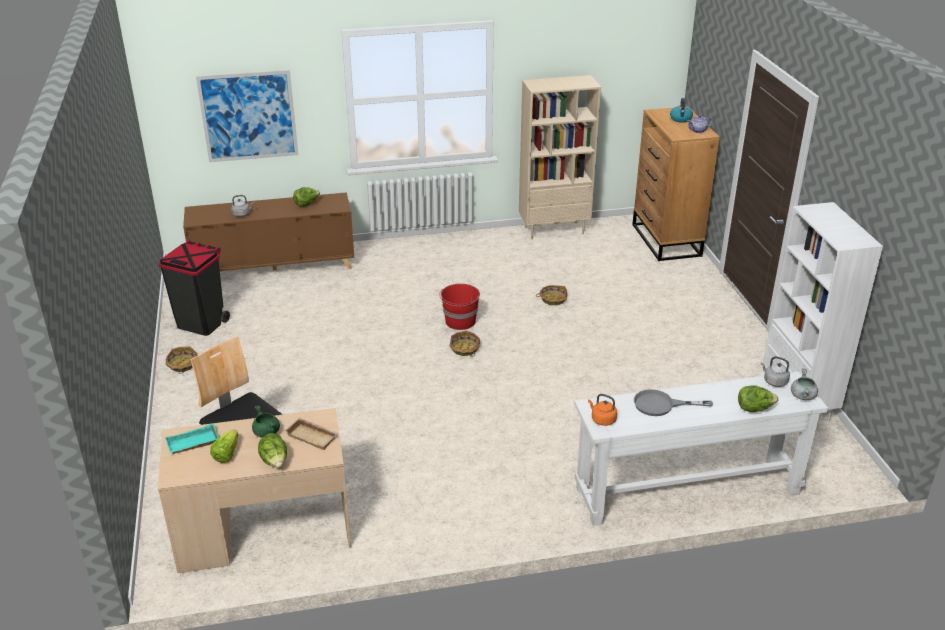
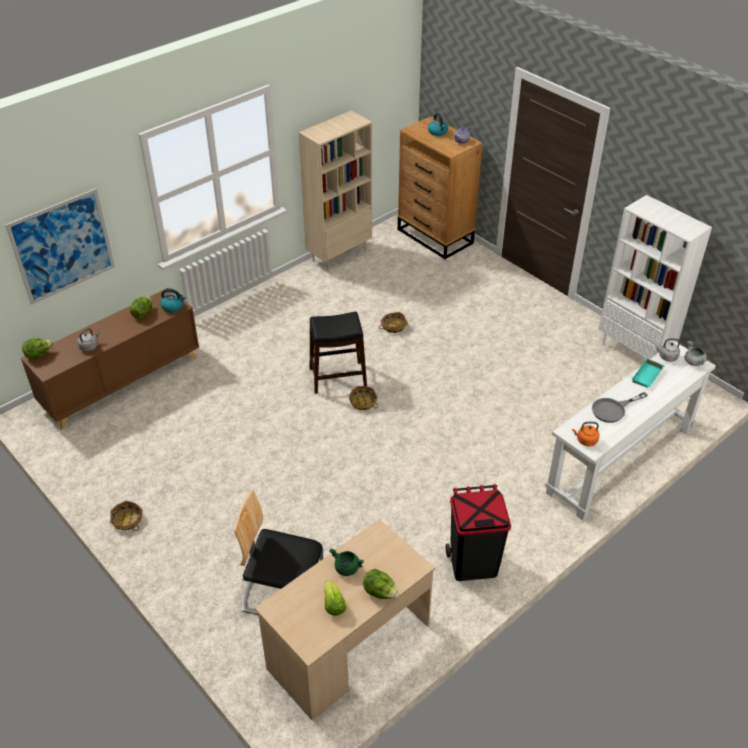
camera: 30 degrees left, 10 degrees up
(192, 444) = (295, 609): turquoise tray -> turquoise tray (648, 376)
(201, 323) = (105, 470): black trash can -> black trash can (473, 563)
(313, 436) = (387, 554): beige tray -> none
(336, 206) = (173, 306): none -> kettle
(460, 322) = (337, 377): red bucket -> black stool
(754, 409) = (673, 386): lettuce -> lettuce (39, 355)

